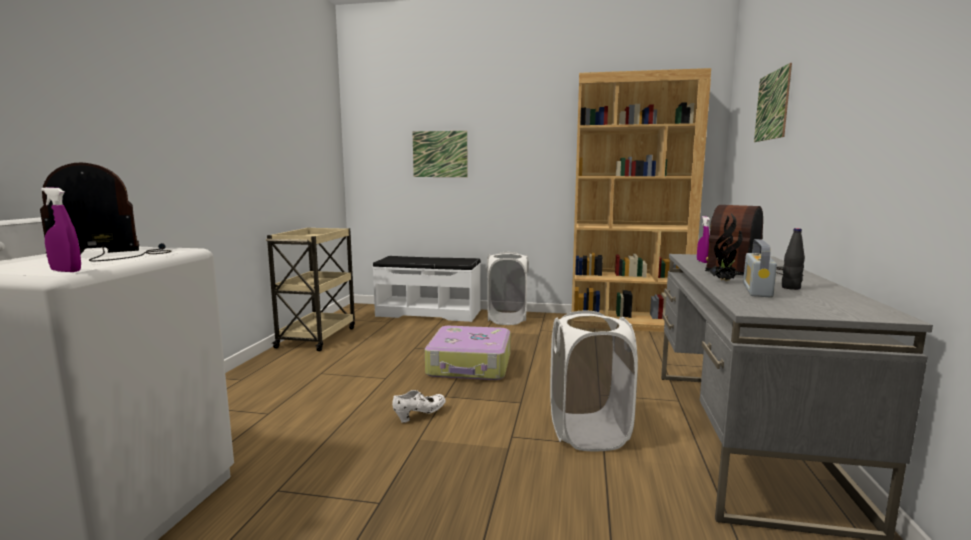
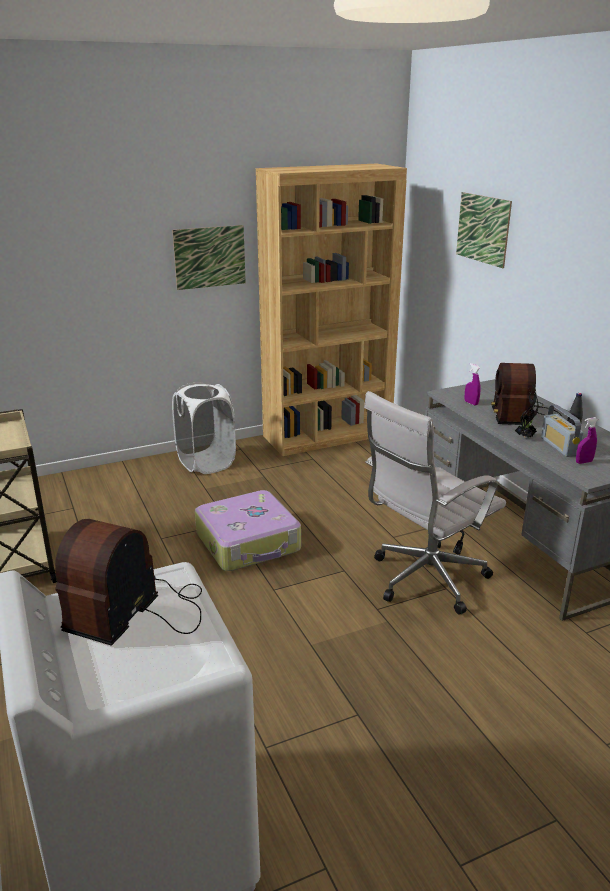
camera: 35 degrees left, 15 degrees up
(66, 271) = (212, 656): purple spray bottle -> purple spray bottle (584, 462)
(420, 415) = (279, 620): white shoe -> none
(429, 313) = (104, 478): white bench -> none
(440, 154) = (82, 269): picture -> picture (210, 257)
(588, 432) = (424, 580): white laundry basket -> white office chair

